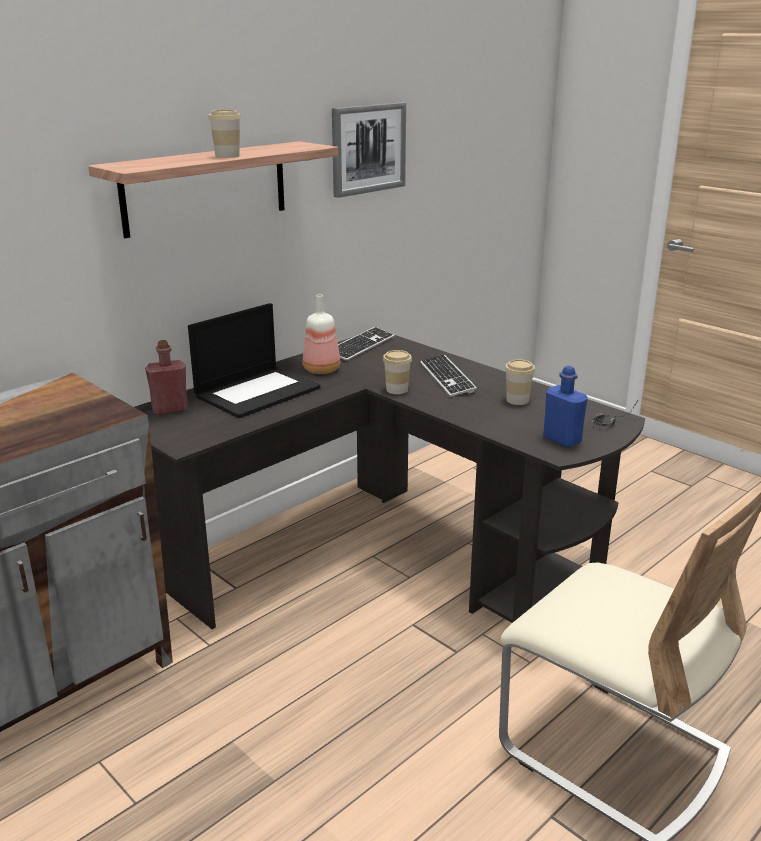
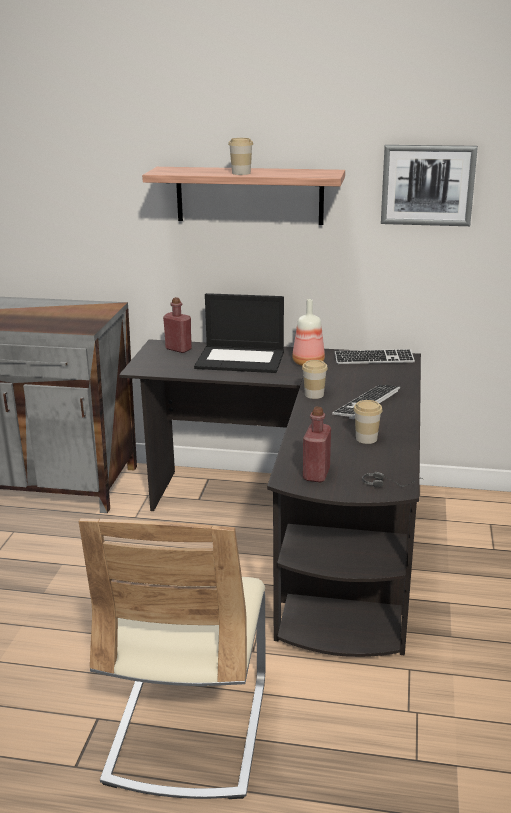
camera: 55 degrees right, 0 degrees up
(562, 440) = (316, 474): blue bottle -> red bottle

